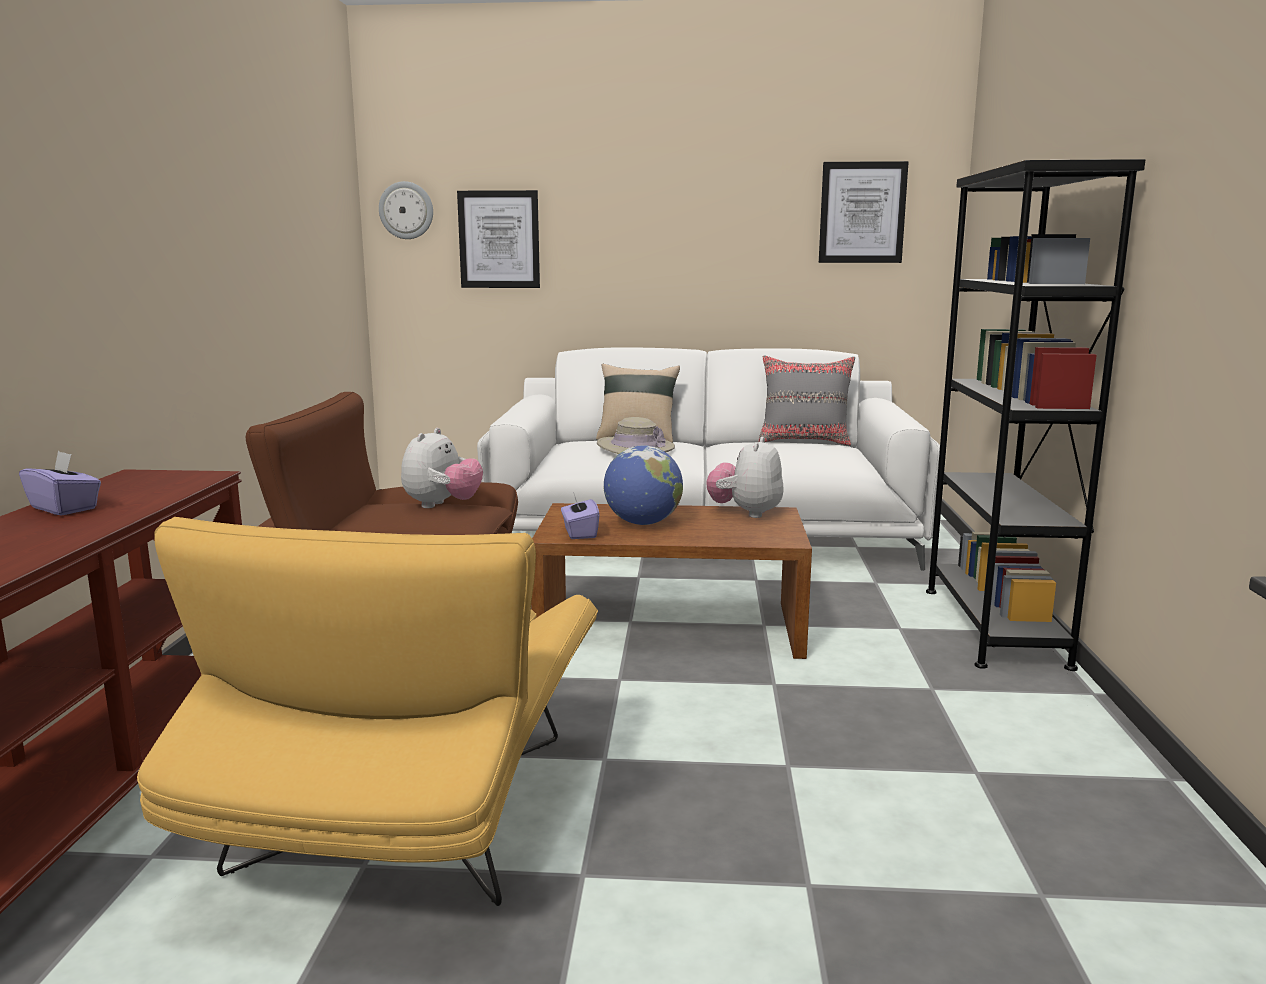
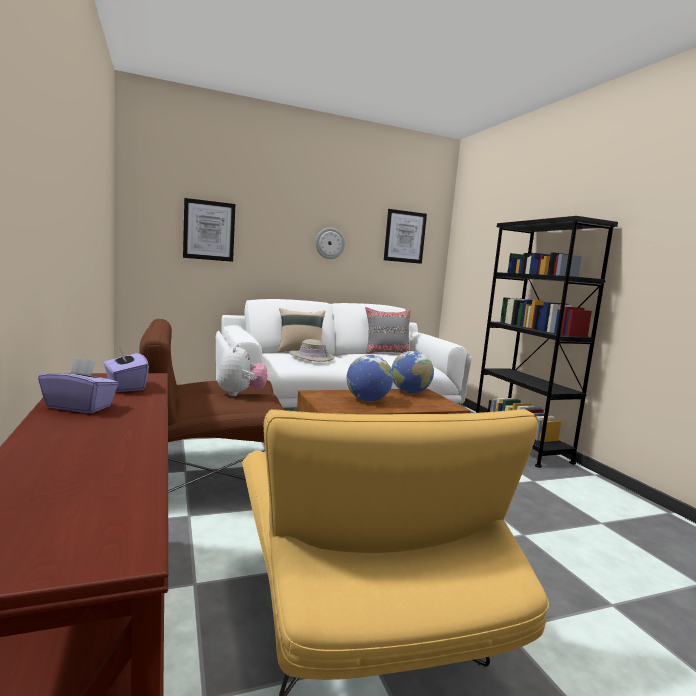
camera: 25 degrees left, 5 degrees down
(406, 210) = (148, 206): wall clock -> wall clock (330, 243)
(579, 533) = (342, 408): purple tissue box -> purple tissue box (125, 386)
(746, 513) = (410, 392): plush toy -> globe

